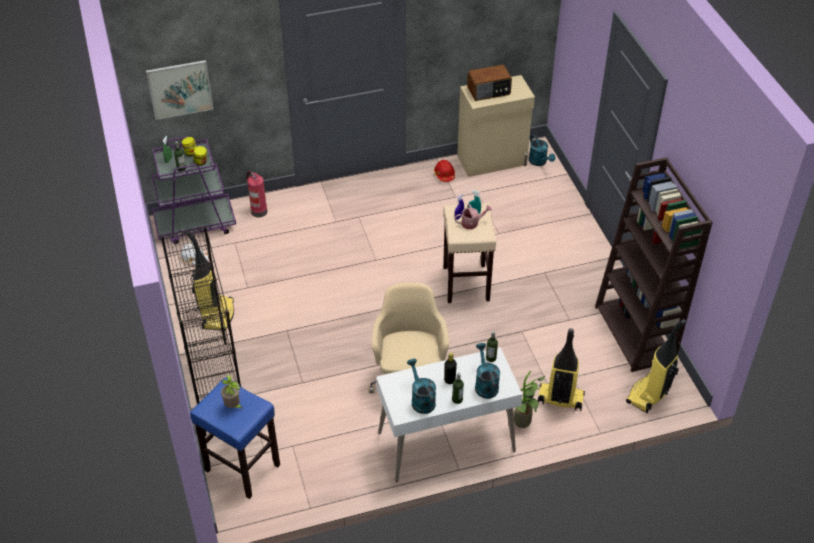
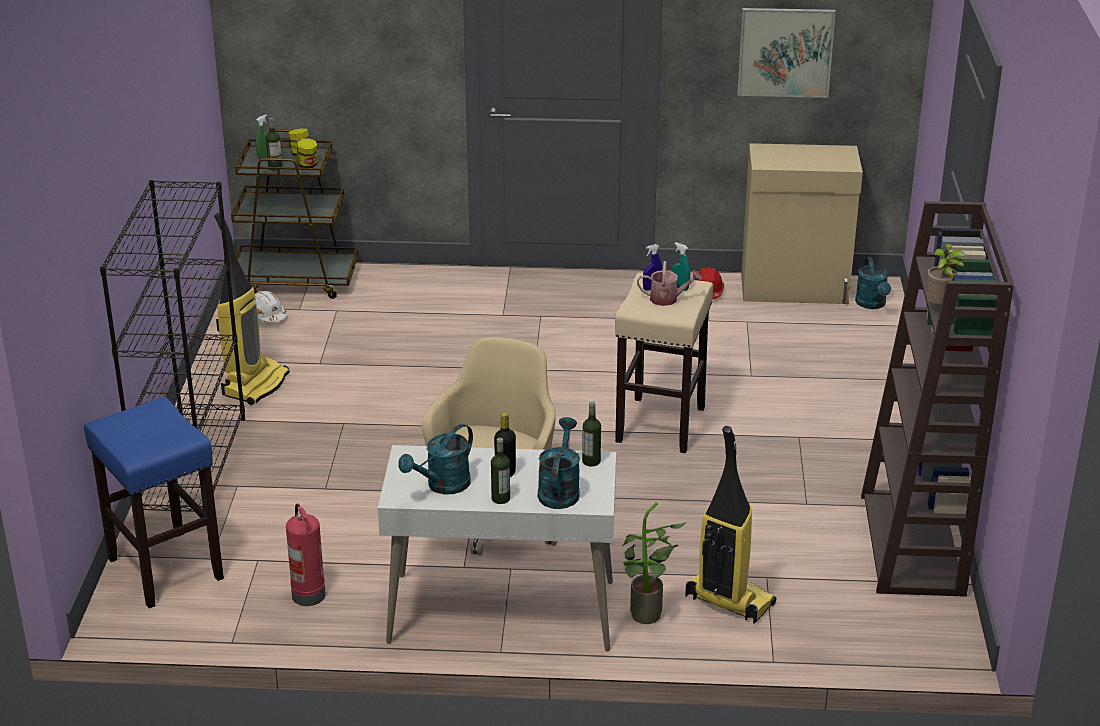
camera: 20 degrees right, 15 degrees down
(180, 89) = (300, 48): picture -> picture (785, 52)
(195, 224) = (295, 280): purple cart -> brown cart
(233, 406) = (150, 430): potted plant -> potted plant (940, 309)
(258, 211) = (395, 283): fire extinguisher -> fire extinguisher (307, 594)
(421, 399) = (442, 486): turquoise watering can -> turquoise watering can turned 135 degrees counterclockwise
(489, 91) = (791, 155): radio -> none
(648, 395) = (890, 631): vacuum cleaner -> none

